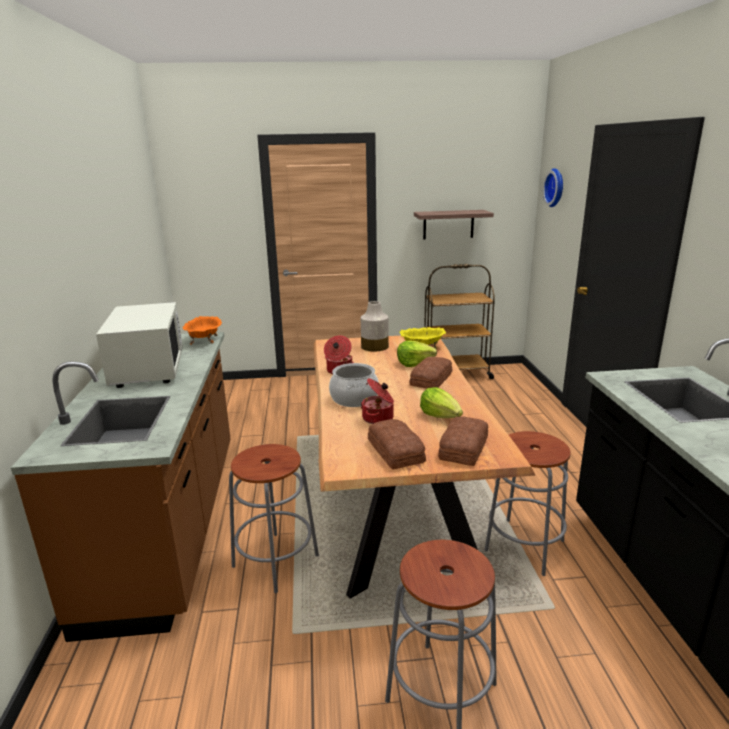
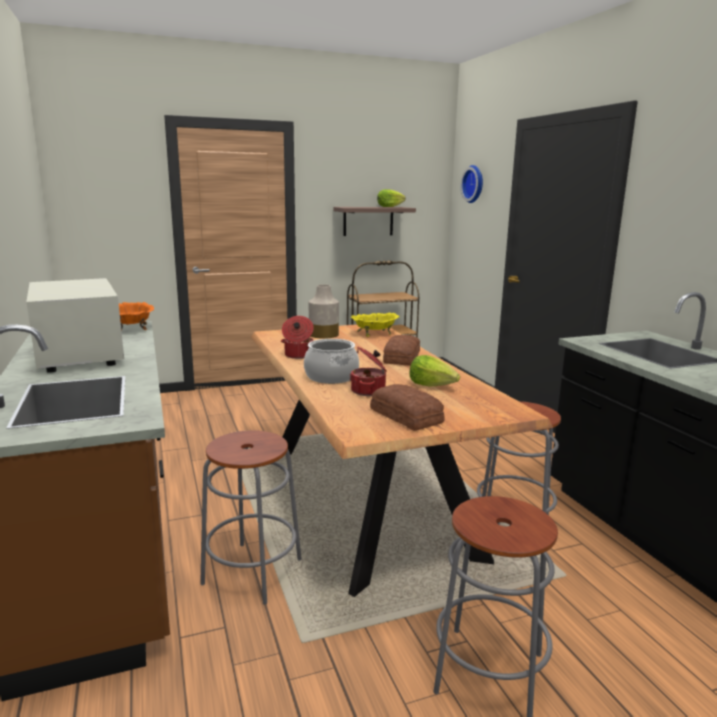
camera: 15 degrees left, 5 degrees down
(414, 363) = (375, 346): lettuce -> lettuce (389, 207)
(462, 448) = (472, 409): bread -> none

